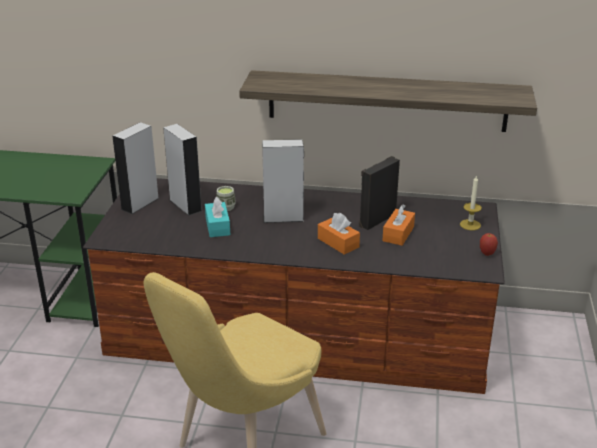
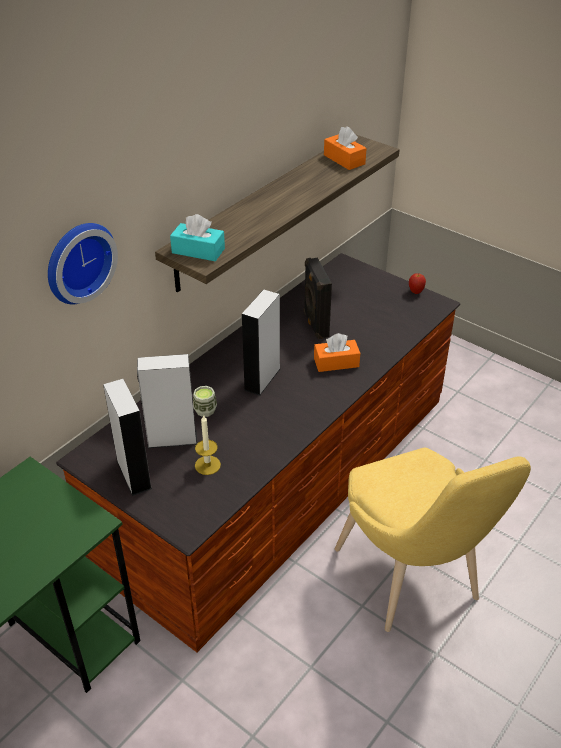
camera: 60 degrees left, 10 degrees up
(176, 38) = (77, 261): none -> wall clock
(217, 226) = (239, 430): turquoise tissue box -> turquoise tissue box (198, 251)
(398, 234) = (349, 323): orange tissue box -> orange tissue box (344, 159)
(470, 225) = (366, 280): candle -> candle (207, 465)

